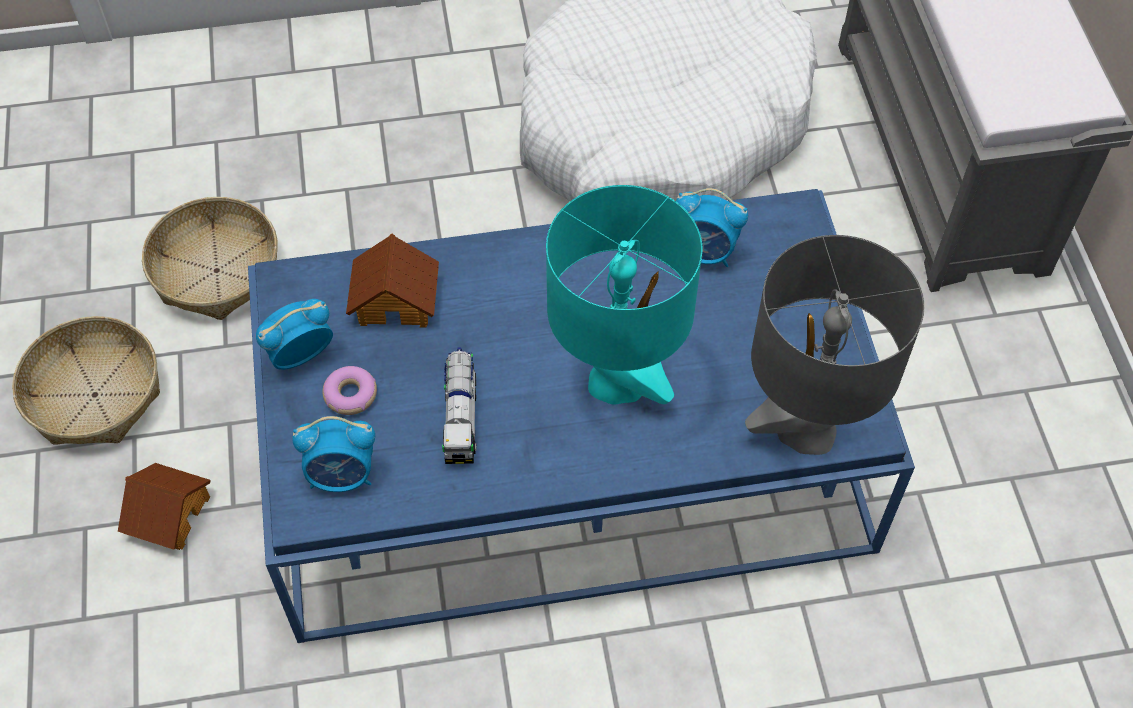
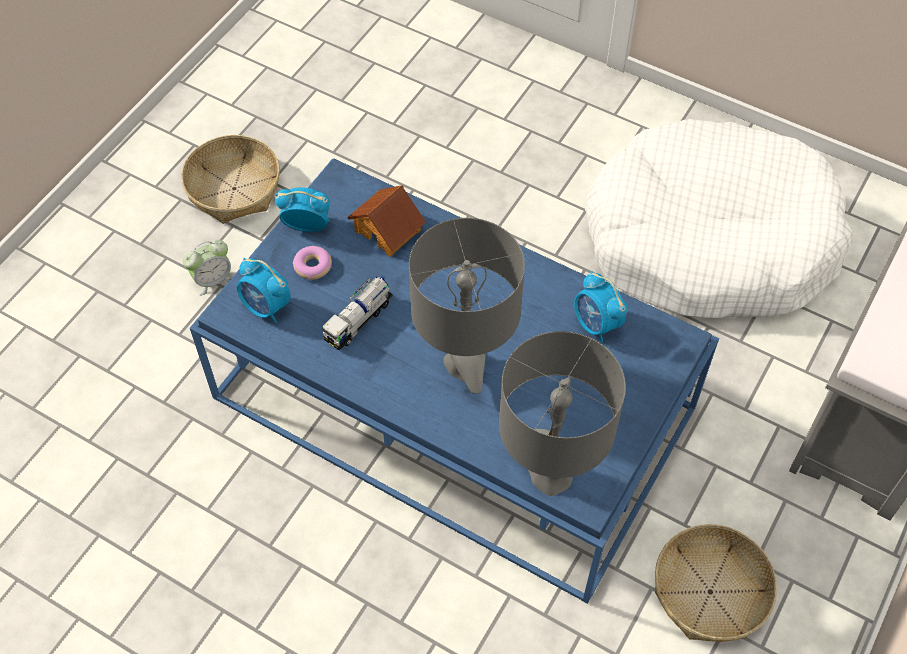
camera: 40 degrees right, 0 degrees up
(168, 514) = (213, 280): toy house -> alarm clock
(217, 271) = (358, 161): basket -> basket (710, 592)
(616, 383) = (465, 364): turquoise table lamp -> grey table lamp

